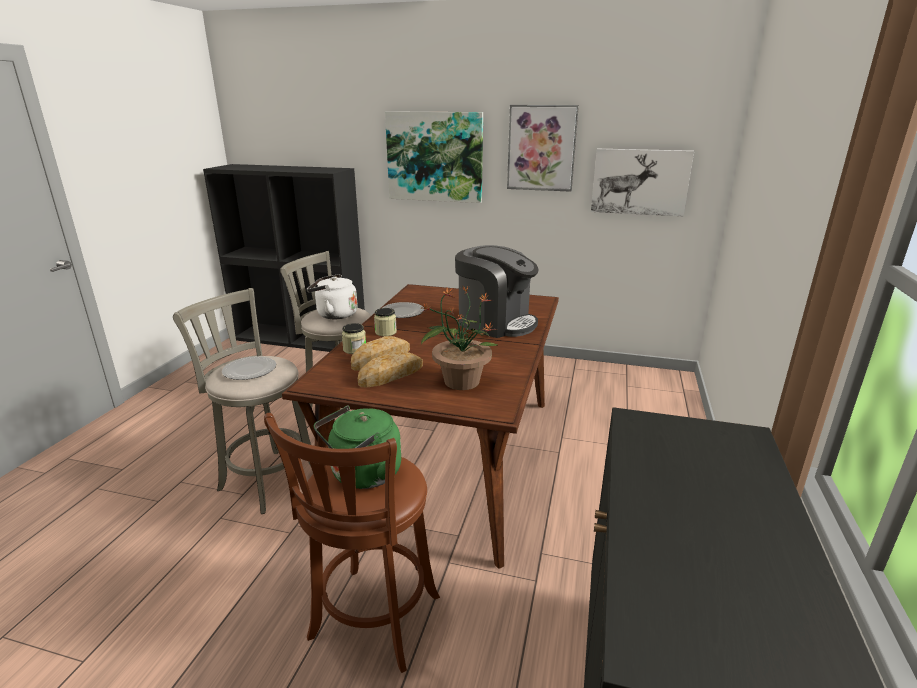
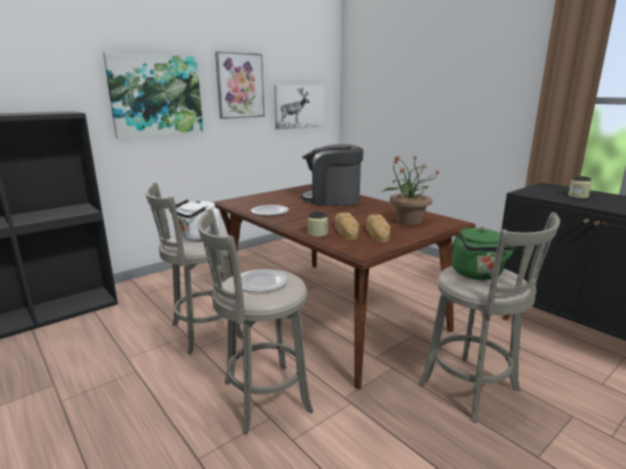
camera: 55 degrees left, 5 degrees down
(372, 622) = (473, 390): brown stool -> grey stool
(385, 332) = (300, 222): jar -> jar (578, 196)
(495, 322) = (332, 199): coffee machine -> coffee machine turned 150 degrees counterclockwise

